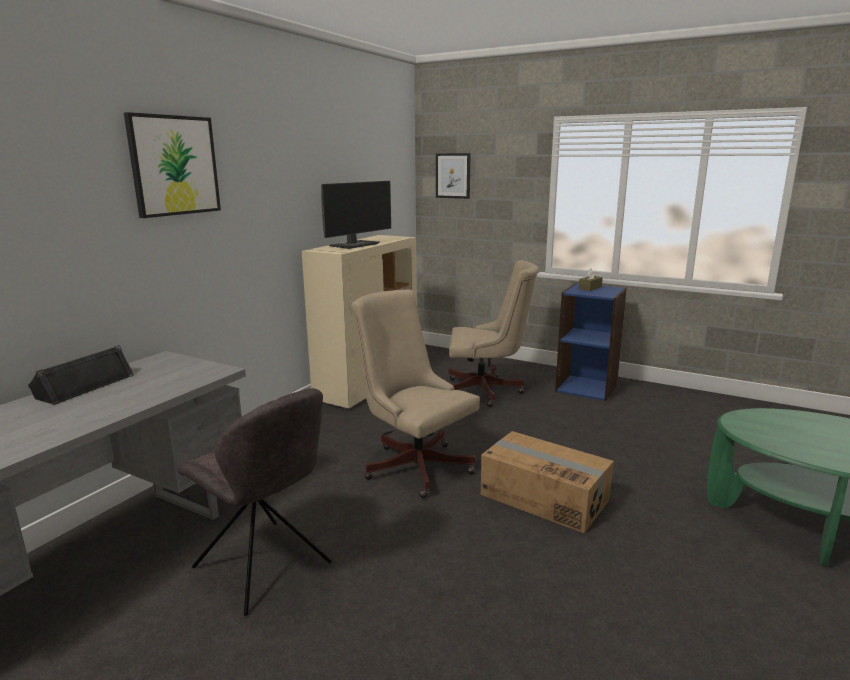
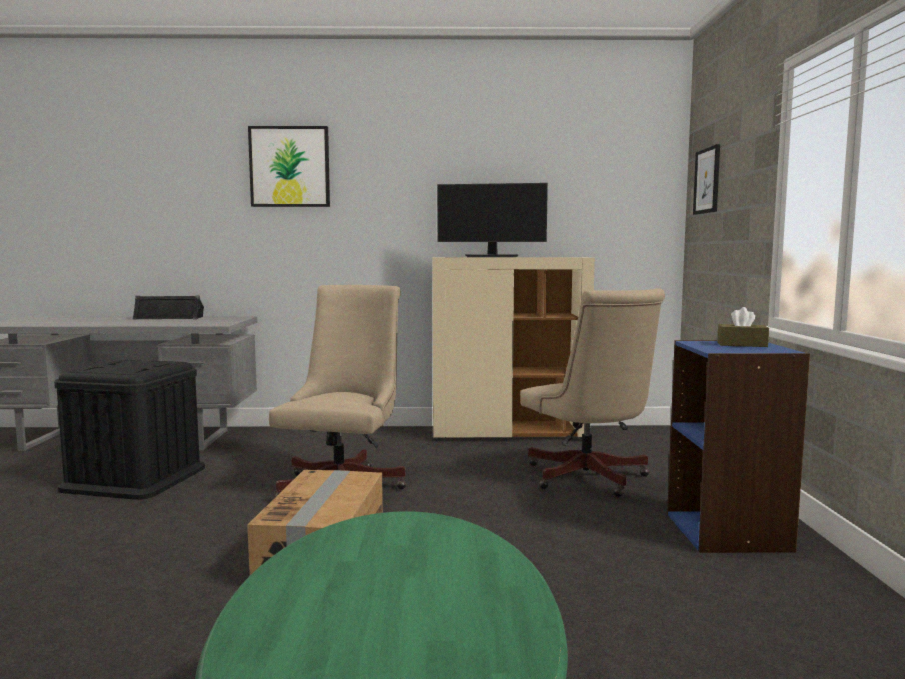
camera: 60 degrees right, 10 degrees down
(265, 568) = (135, 478): grey chair -> black storage box

